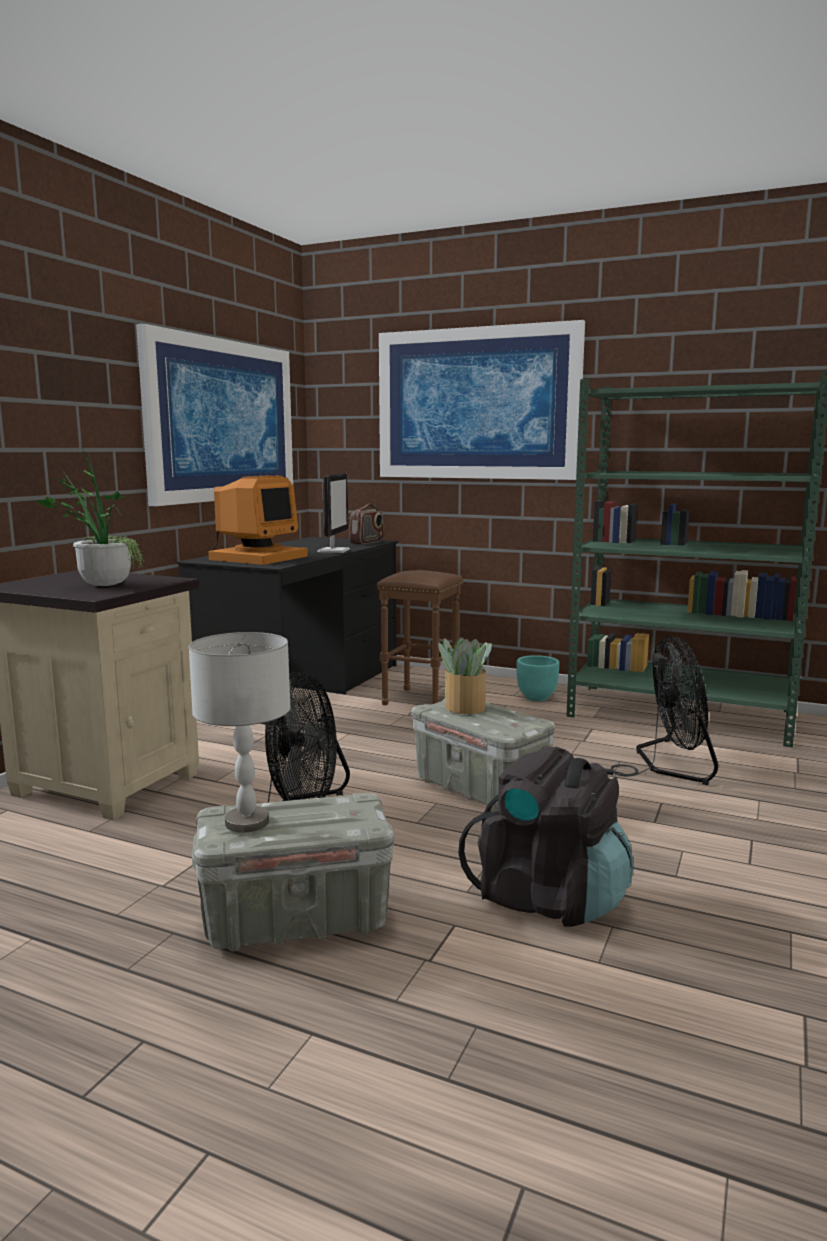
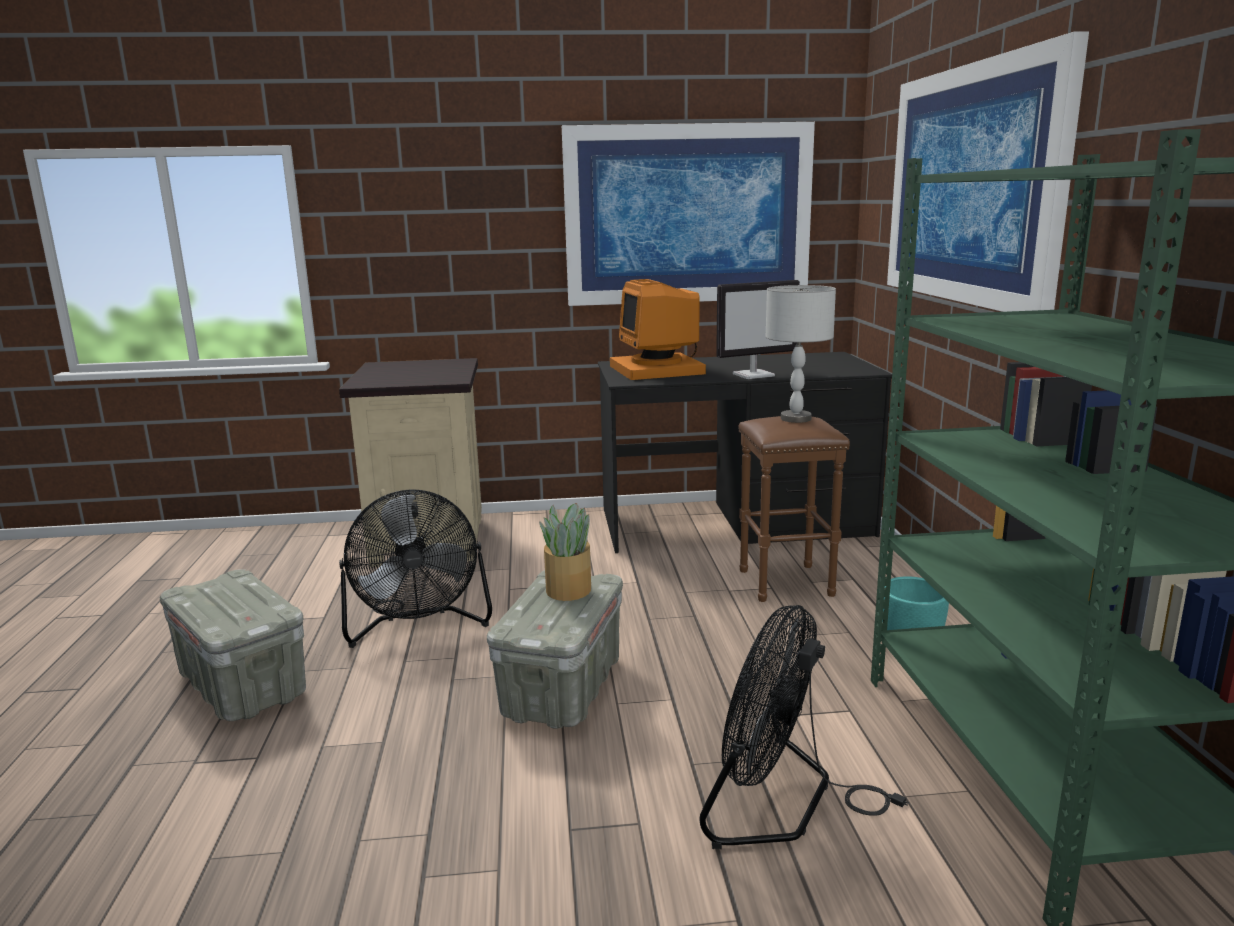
camera: 60 degrees right, 5 degrees up
(99, 584) = (410, 374): potted plant -> none
(247, 822) = (215, 588): grey table lamp -> grey table lamp (796, 418)
(257, 557) = (658, 369): monitor -> monitor turned 75 degrees clockwise
(367, 542) = (847, 370): radio -> none
(548, 898) = (328, 796): black backpack -> none
(663, 763) = (789, 797): black fan -> black fan turned 150 degrees clockwise

